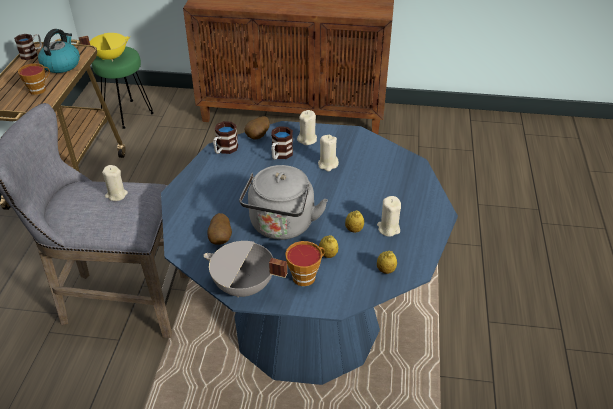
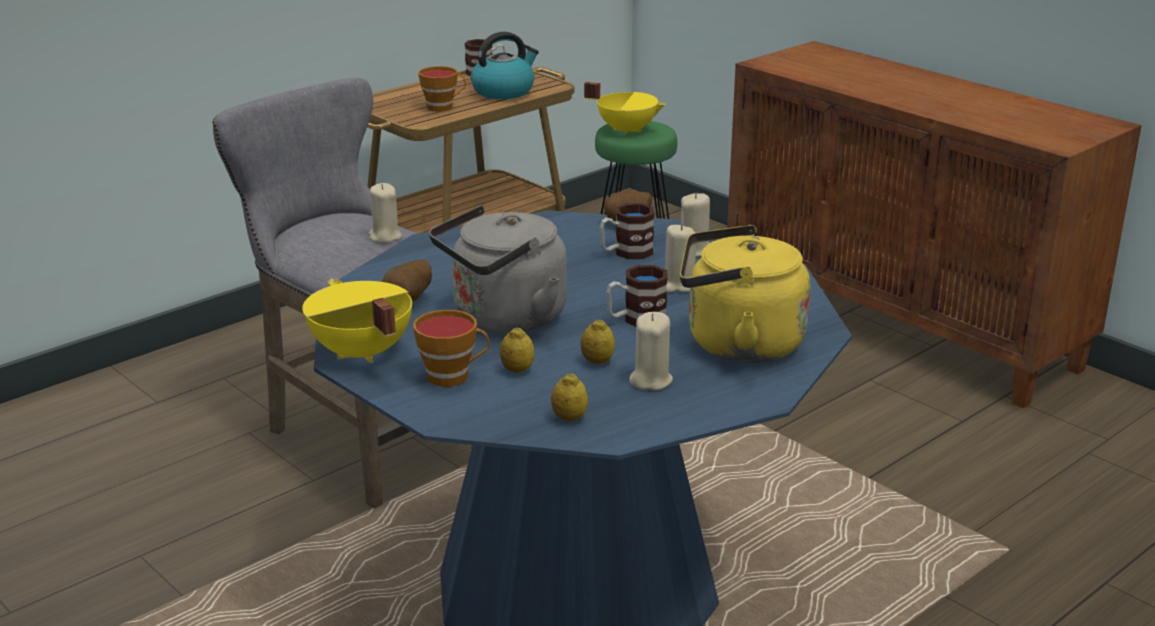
camera: 40 degrees right, 15 degrees down
(224, 150) = (559, 222): mug -> mug (636, 320)
(243, 287) = (360, 353): grey cooking pot -> yellow cooking pot
(394, 188) = (737, 344): none -> yellow kettle

